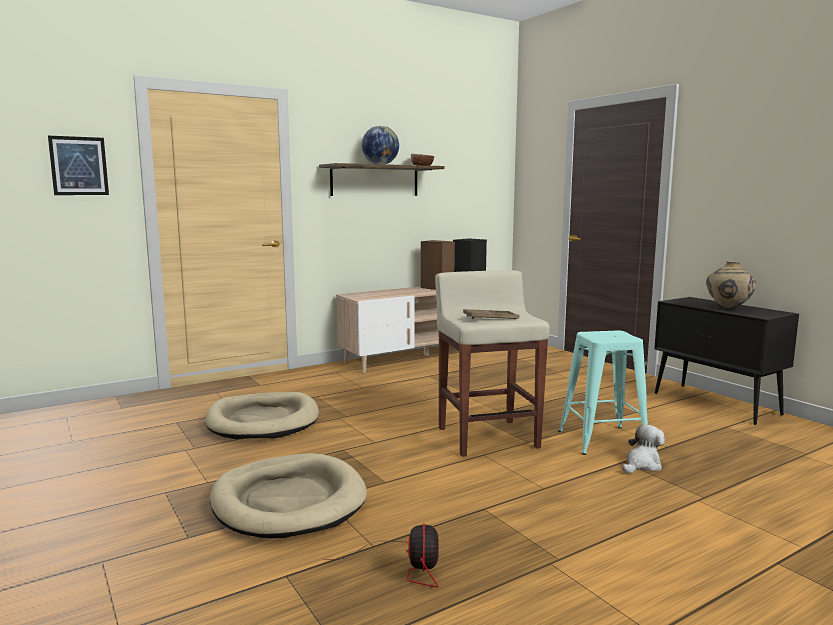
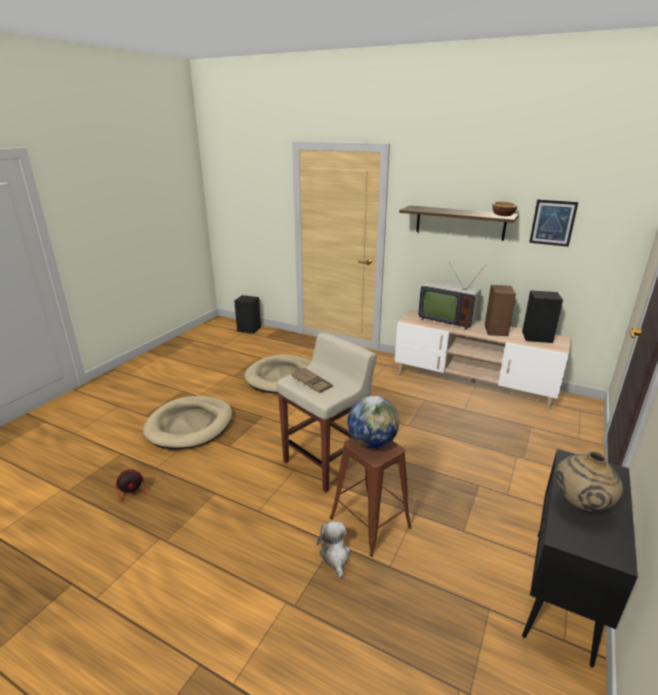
camera: 60 degrees right, 15 degrees up
(68, 412) = (249, 329): none -> black speaker
(79, 166) = (265, 198): picture -> picture (553, 223)
(380, 164) = (455, 211): globe -> globe (372, 442)
(388, 292) = (447, 320): none -> television
(603, 440) = (370, 522): turquoise stool -> brown stool
(642, 465) = (335, 556): plush toy -> plush toy turned 120 degrees counterclockwise

